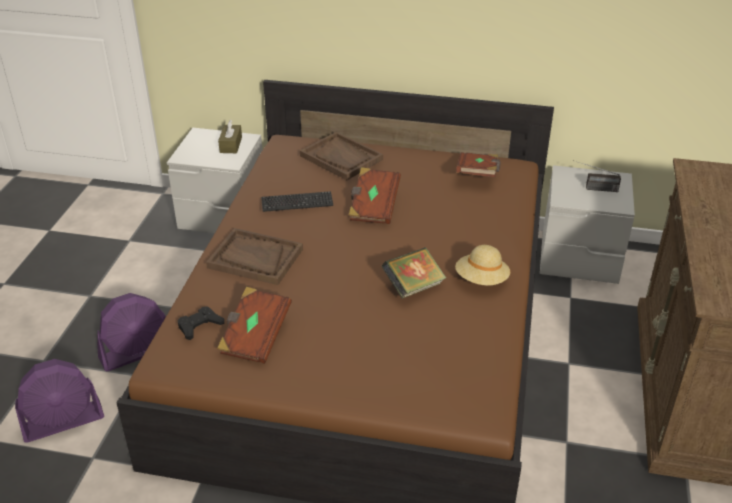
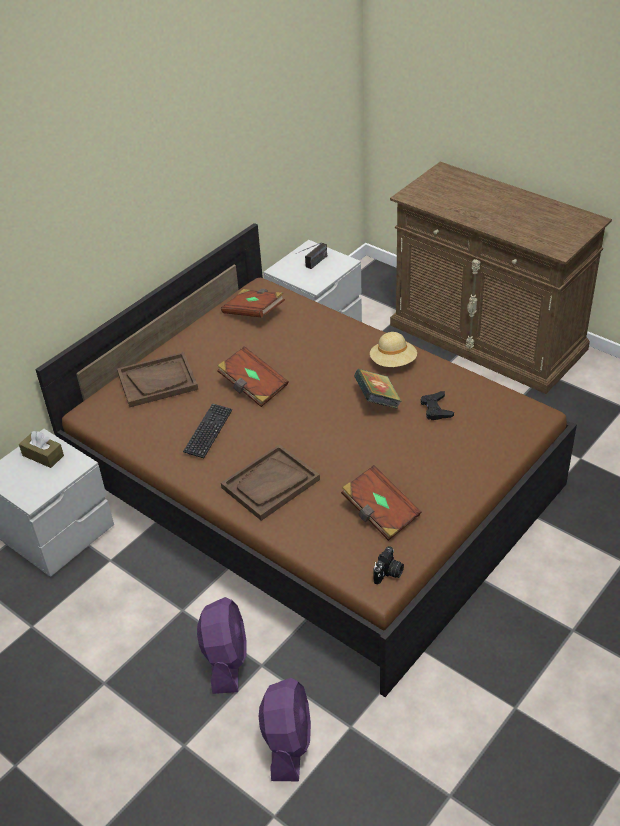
camera: 60 degrees left, 5 degrees up
(177, 367) = (388, 573): none -> camera
(199, 326) = (343, 545): black game controller -> black game controller (436, 409)

